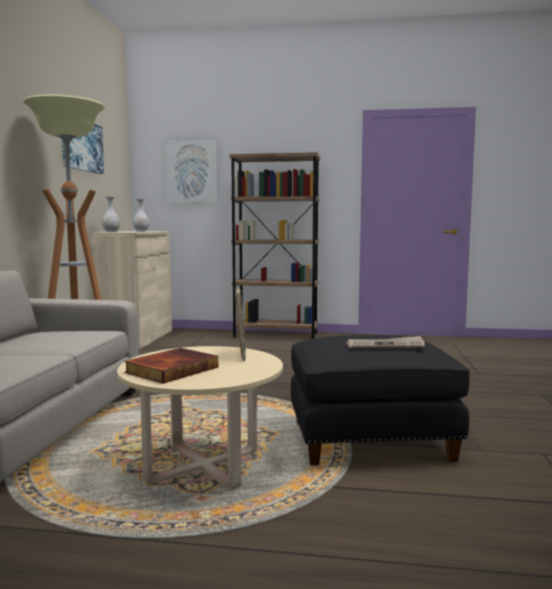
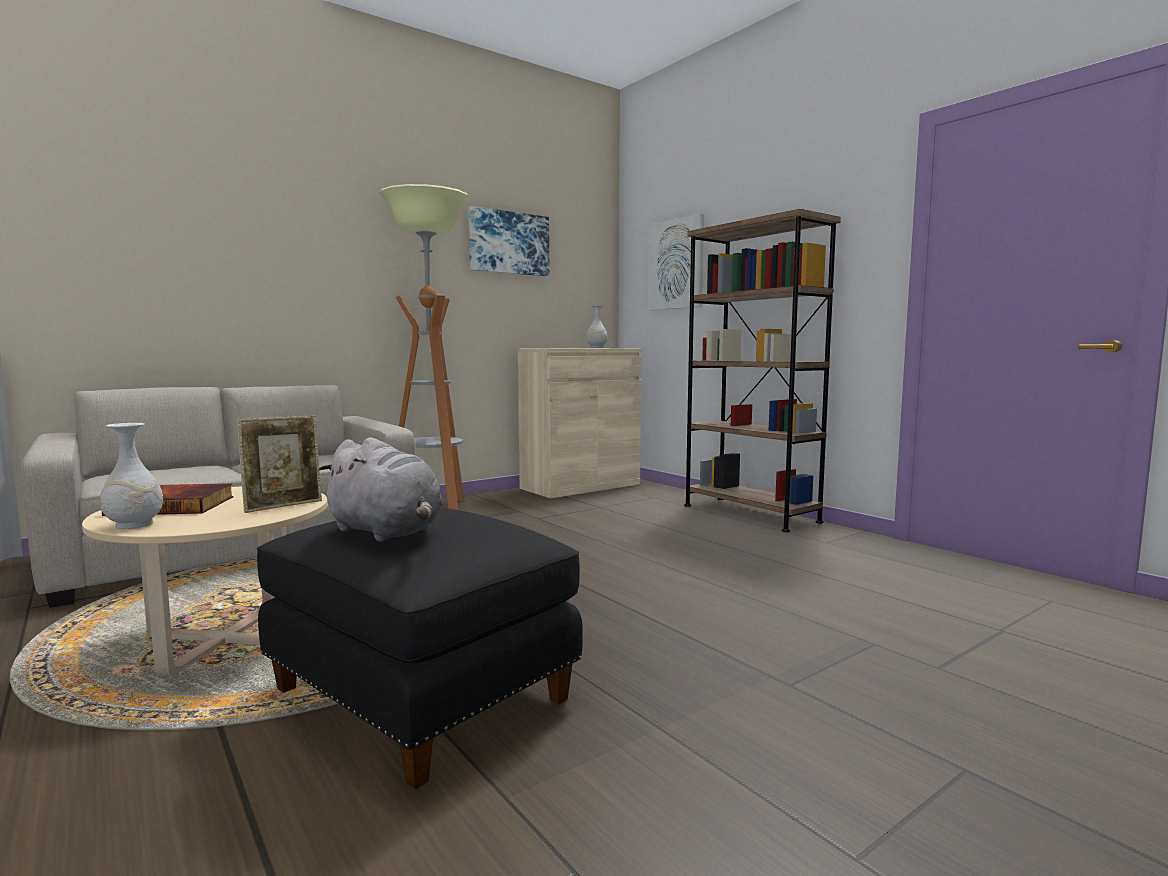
camera: 45 degrees right, 0 degrees up
(111, 231) = (540, 347): white vase -> white vase (134, 525)
(385, 345) = (387, 532): newspaper -> grey plush toy

